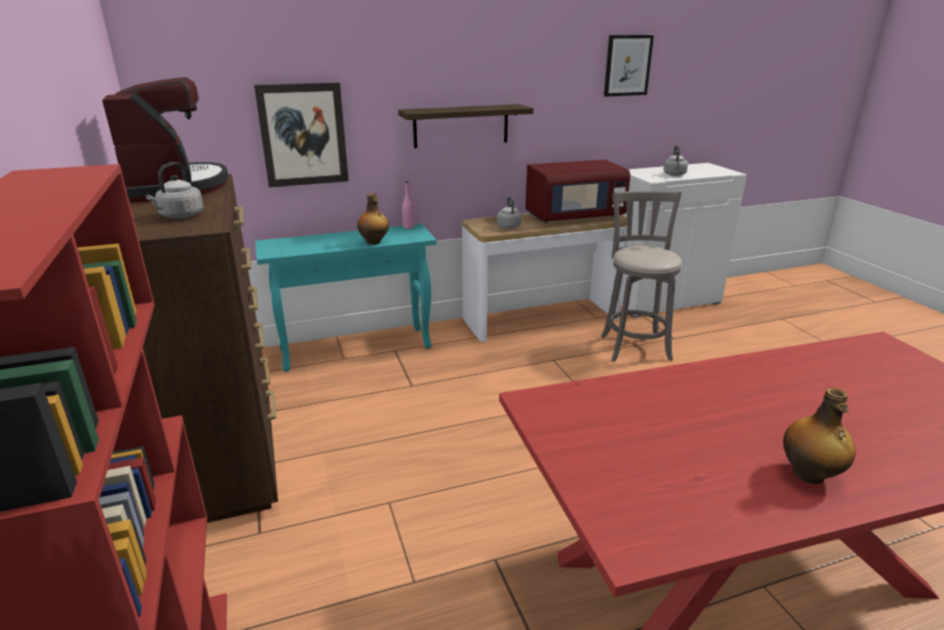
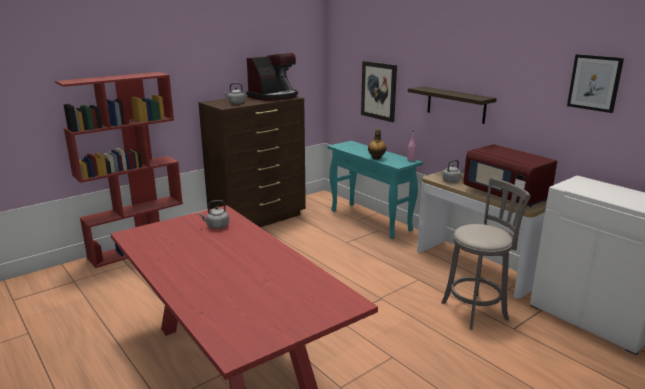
camera: 70 degrees right, 5 degrees down
(674, 174) = (599, 193): grey kettle -> grey kettle (216, 226)
(809, 475) = (179, 267): bottle -> none

